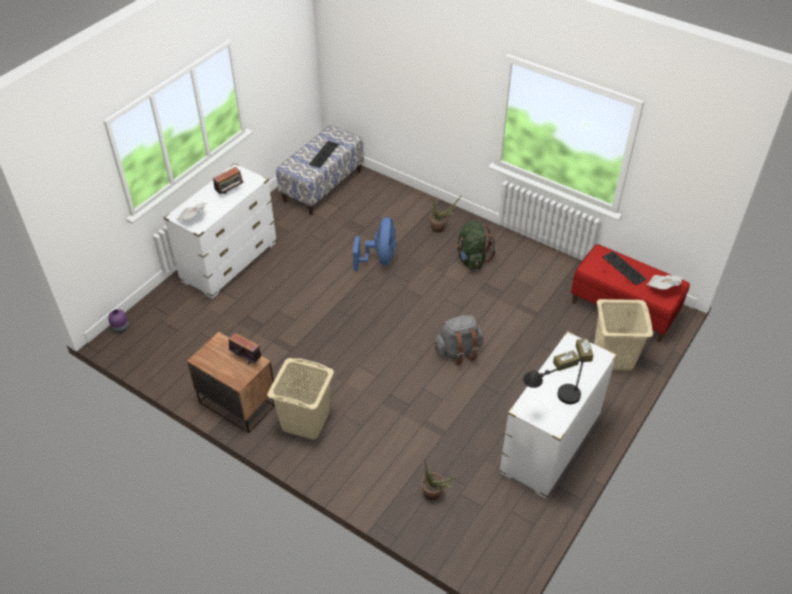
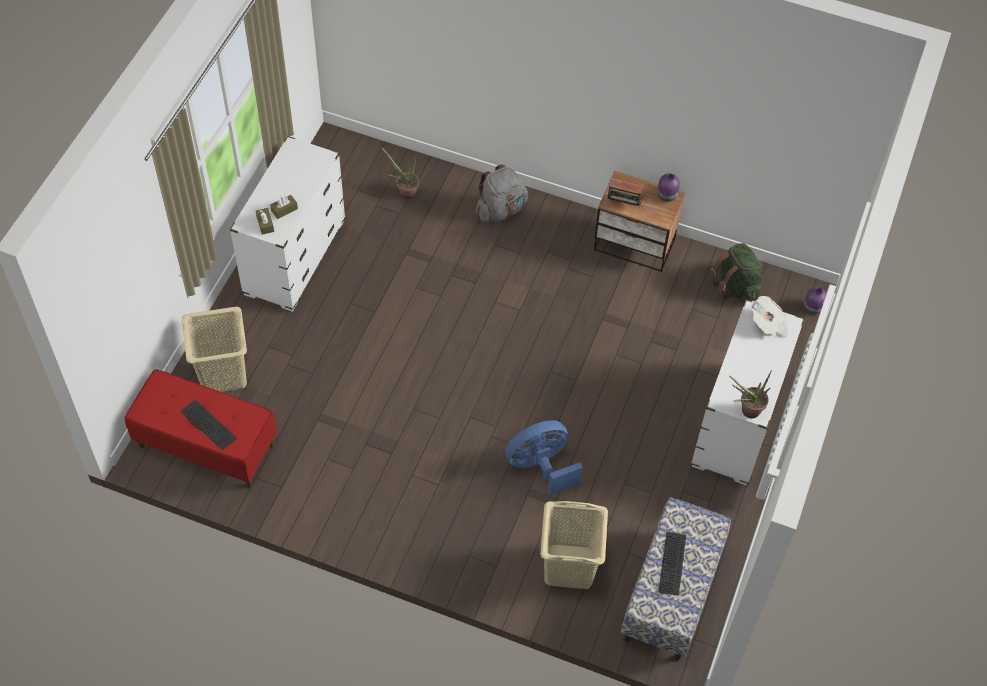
camera: 165 degrees right, 10 degrees up
(204, 360) = (667, 196): none -> purple vase
(230, 192) = (744, 373): radio -> none
(305, 421) = (555, 239): beige laundry basket -> beige laundry basket (569, 566)
(379, 259) = (541, 466): blue fan -> blue fan turned 75 degrees clockwise
(440, 228) = (469, 539): potted plant -> potted plant (746, 410)
(458, 351) = (408, 347): grey backpack -> grey backpack (500, 210)
(472, 259) = (415, 490): green backpack -> green backpack (736, 286)
(551, 402) = (297, 168): black table lamp -> none
(662, 287) = (161, 403): newspaper -> none

